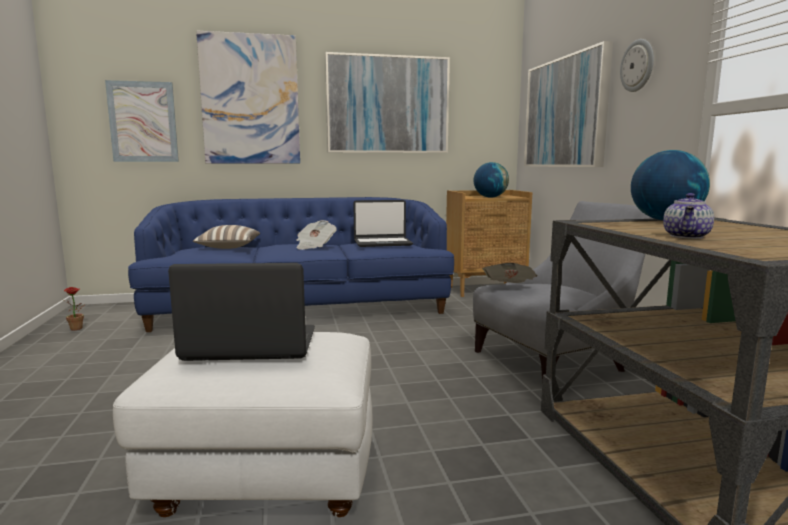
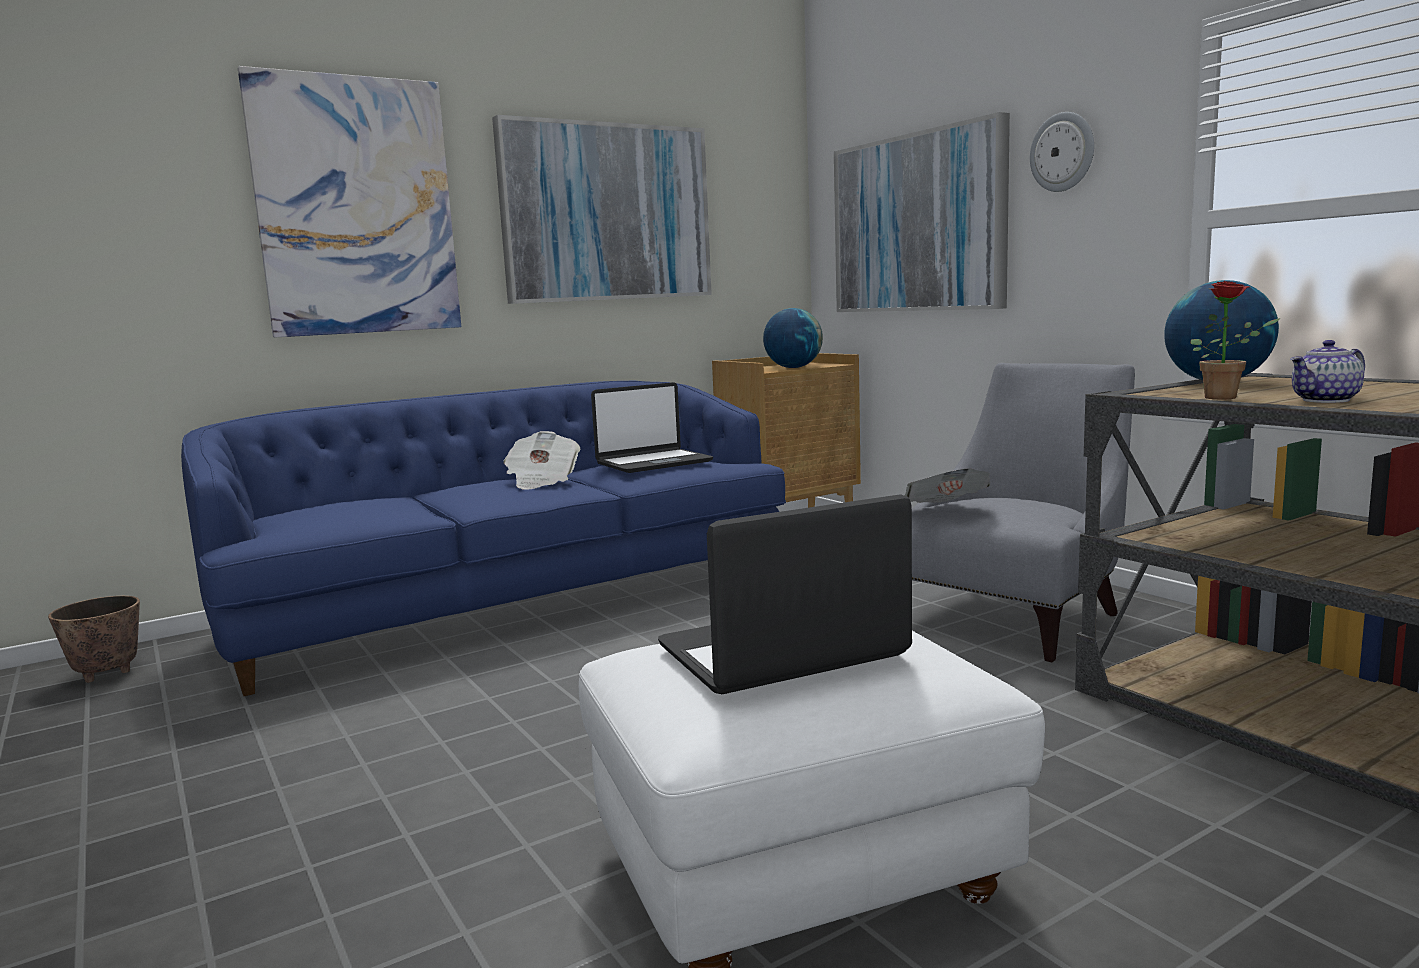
camera: 20 degrees left, 0 degrees up
(78, 329) = (69, 717): potted plant -> potted plant (1227, 397)
(111, 313) = (106, 674): none -> planter
(143, 122) = (129, 256): picture -> none
(228, 248) = (370, 503): pillow -> none
(687, 237) = (1326, 400): teapot -> teapot turned 60 degrees clockwise

